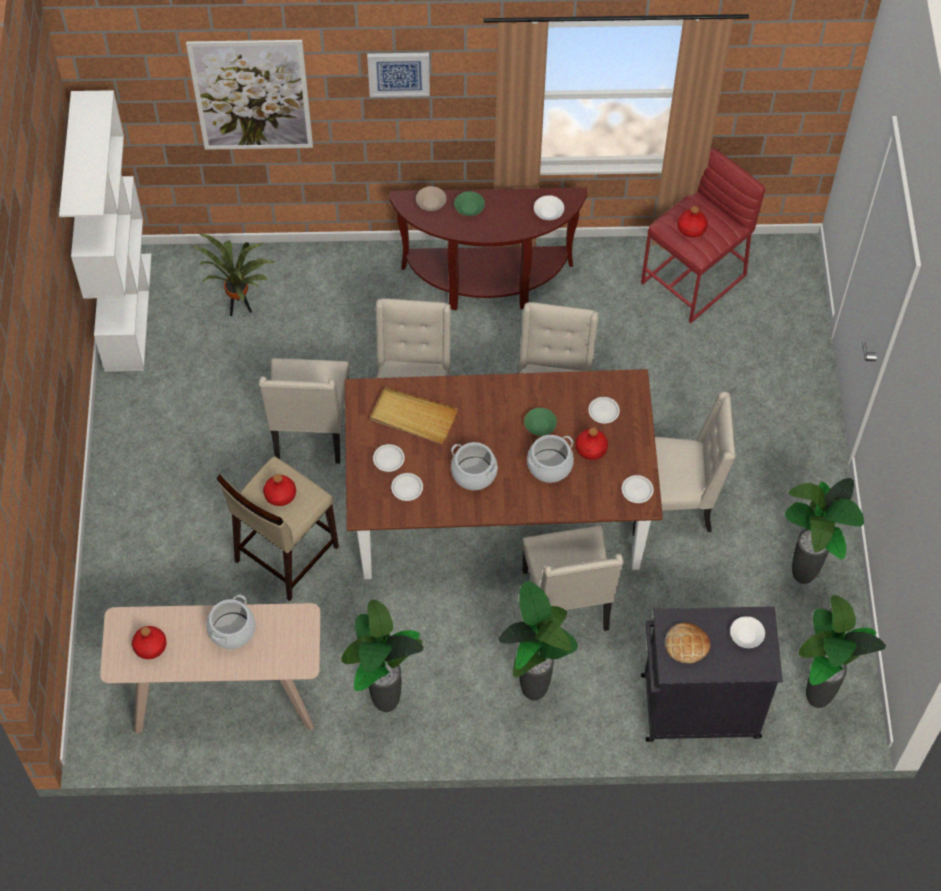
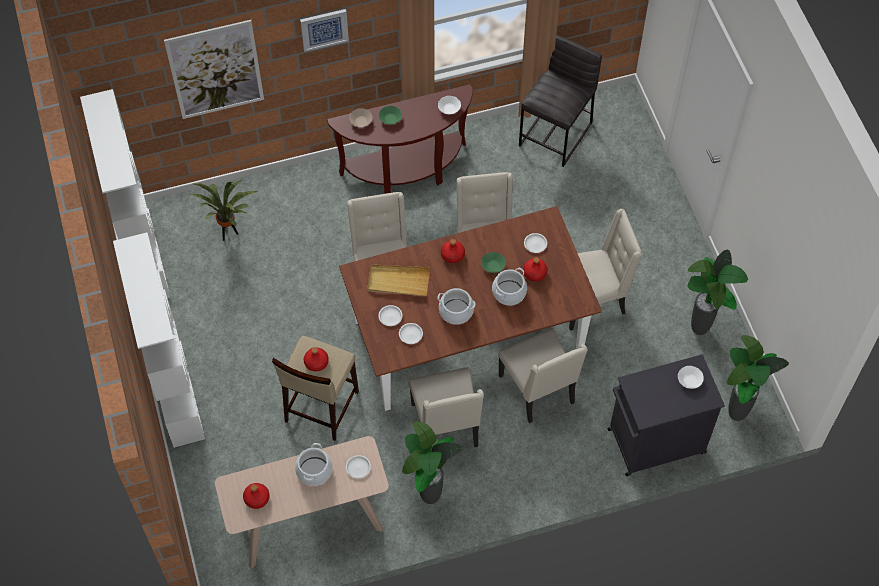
camera: 15 degrees left, 0 degrees up
(113, 492) = (176, 393): none -> white bookcase
(311, 431) = (311, 312): beige chair -> beige chair (446, 426)
(534, 690) = (534, 460): potted plant -> none
(637, 490) = (577, 295): white plate -> white plate (358, 467)
(686, 645) = (649, 397): bread -> none
(692, 228) = (553, 97): red bottle -> red bottle (453, 255)
(695, 279) = (556, 134): red stool -> grey stool

